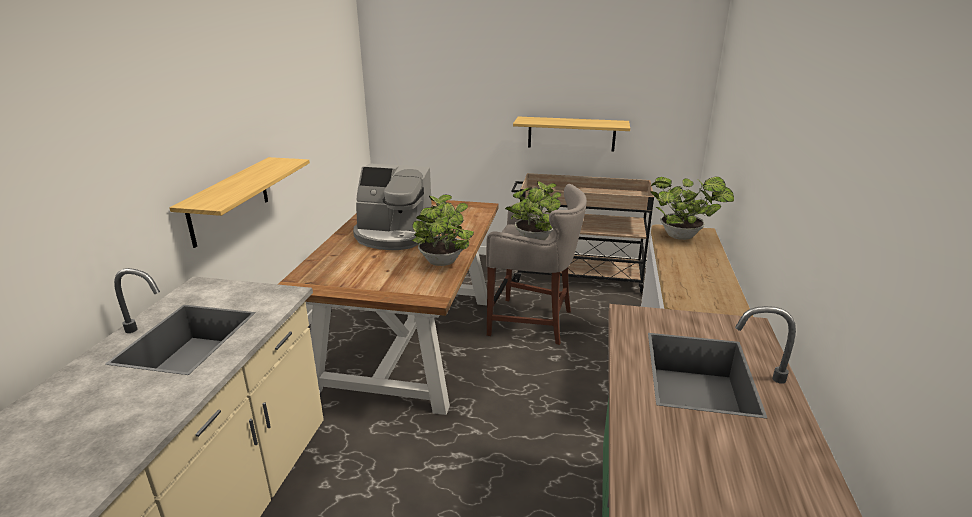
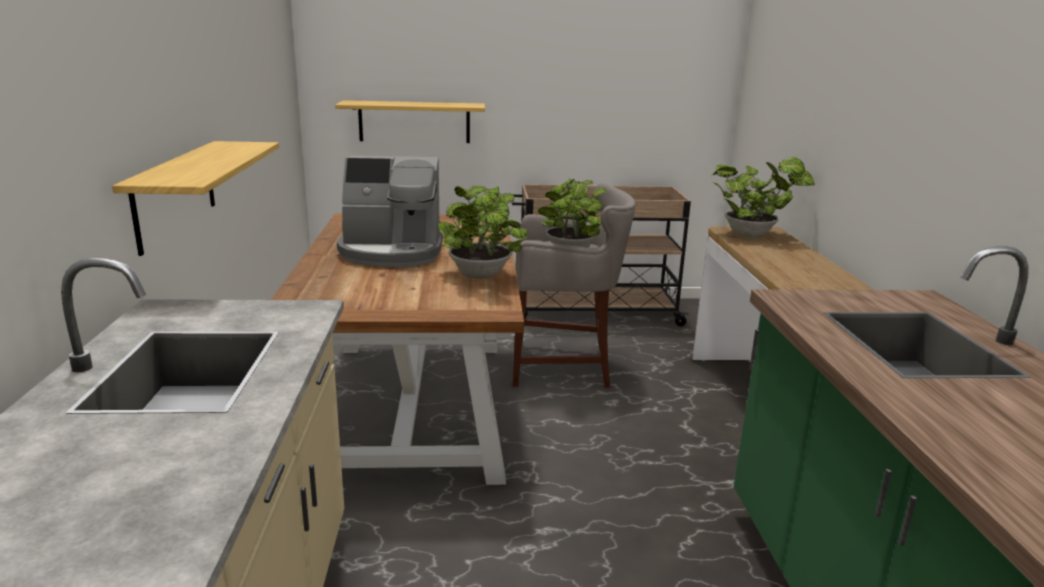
camera: 15 degrees left, 5 degrees down
(571, 134) = (576, 132): shelf -> shelf (414, 122)

